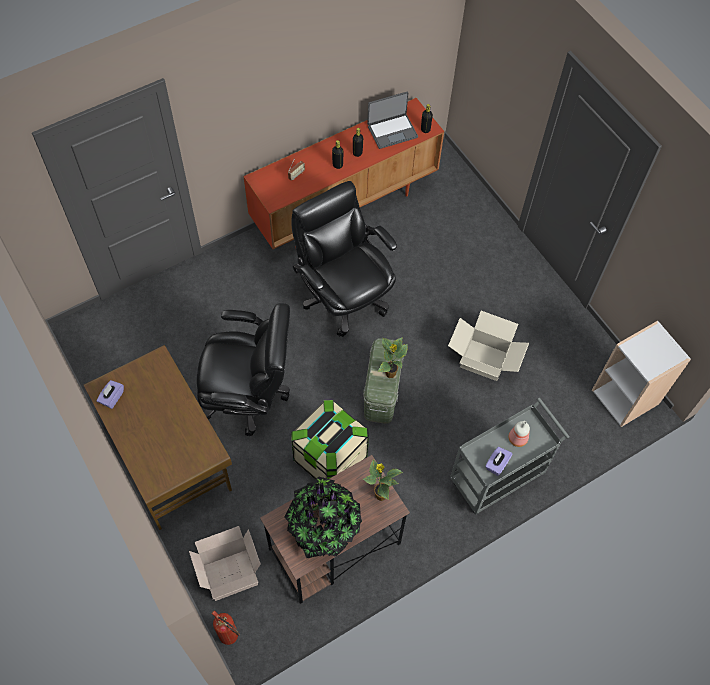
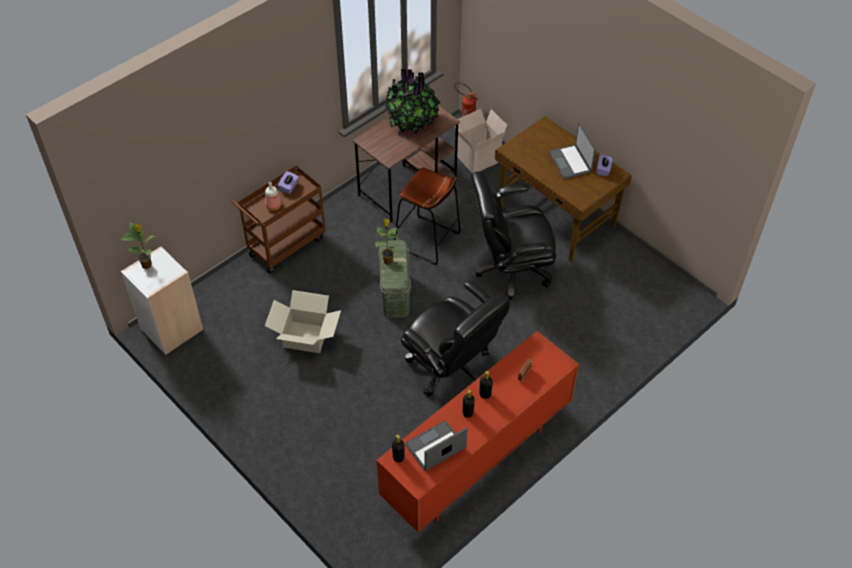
camera: 170 degrees right, 10 degrees down
(145, 417) = (571, 162): none -> laptop
(330, 457) = (427, 240): storage box -> brown stool
(380, 494) = (376, 146): potted plant -> potted plant (147, 265)
(498, 478) = (285, 248): grey cart -> brown cart

